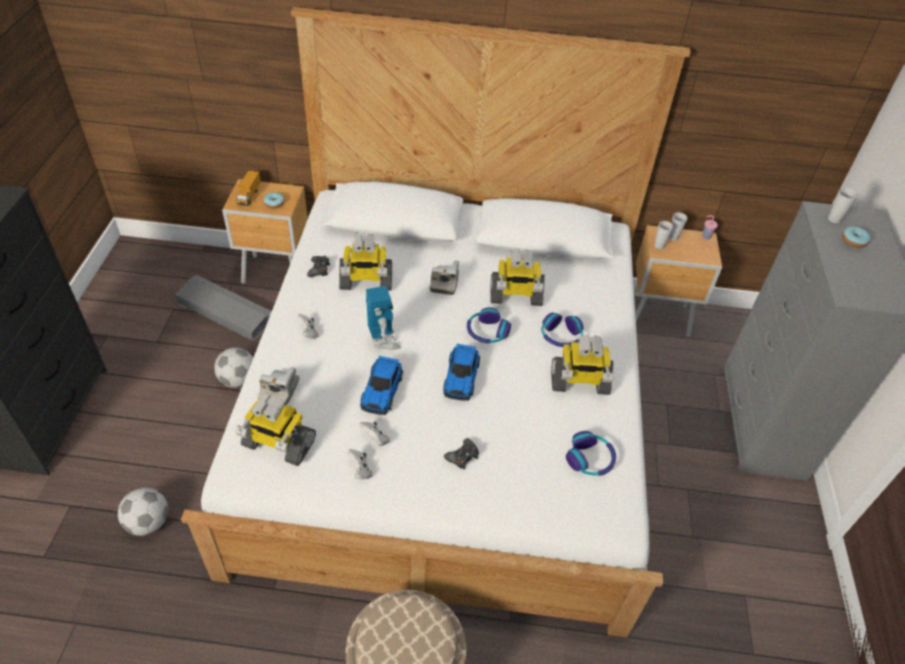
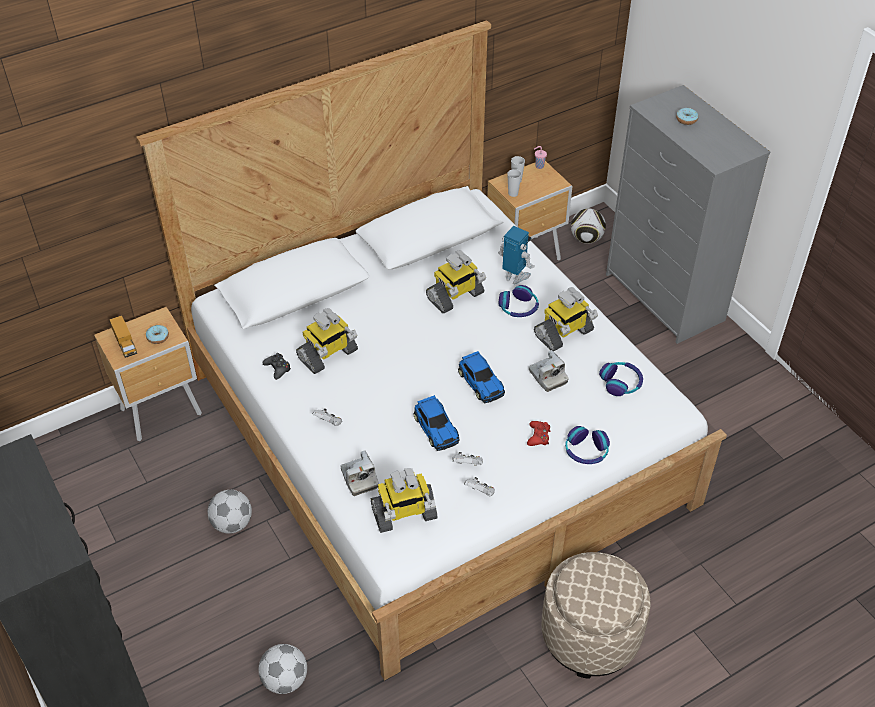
camera: 35 degrees left, 0 degrees up
(225, 312) = (152, 475): grey storage box -> none
(383, 341) = (395, 392): toy robot -> toy robot (515, 277)
(444, 283) = (391, 318): camera -> camera (547, 377)
(462, 456) = (538, 436): black game controller -> red game controller
(487, 332) = (463, 337): headphones -> headphones (586, 451)
(729, 333) = (586, 239): none -> football
(834, 219) = (661, 109): cup -> none

